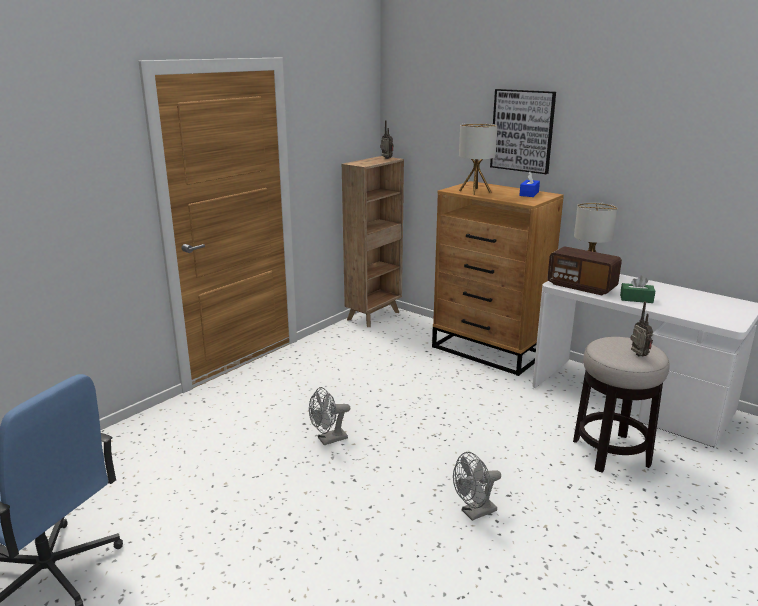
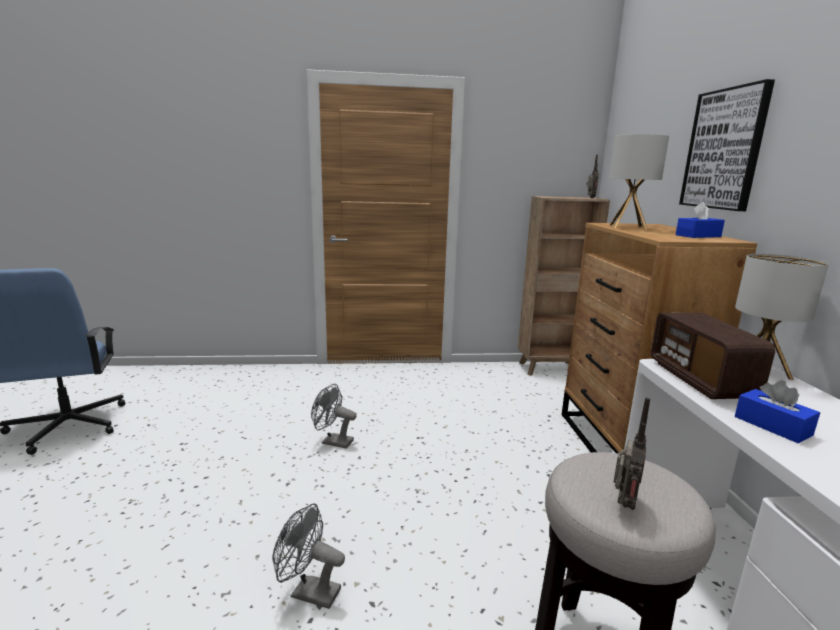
camera: 45 degrees right, 5 degrees down
(636, 299) = (772, 426): green tissue box -> blue tissue box

